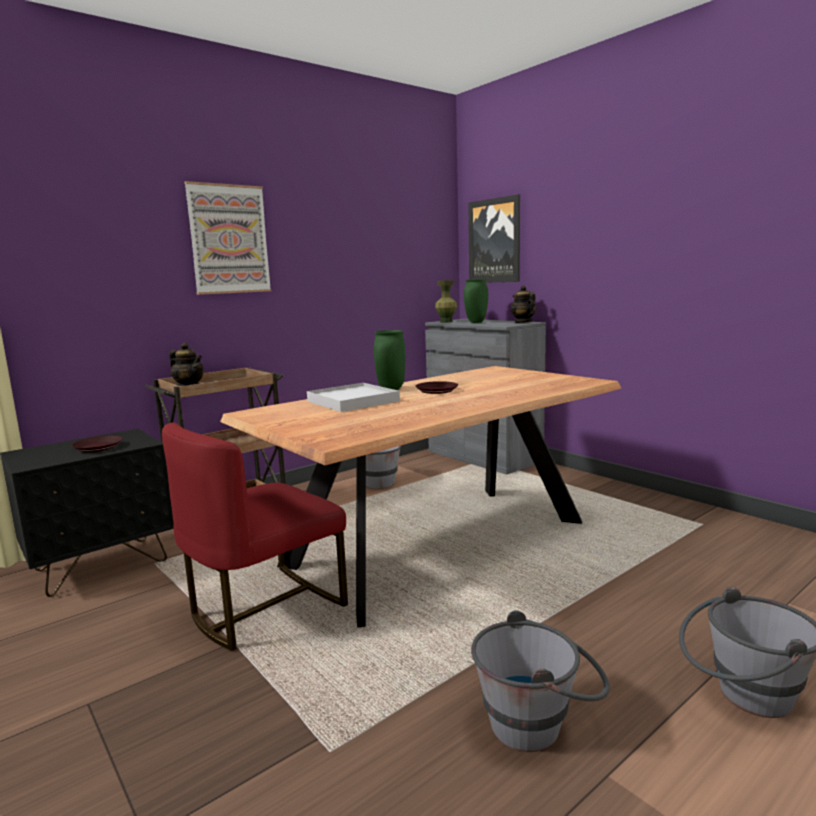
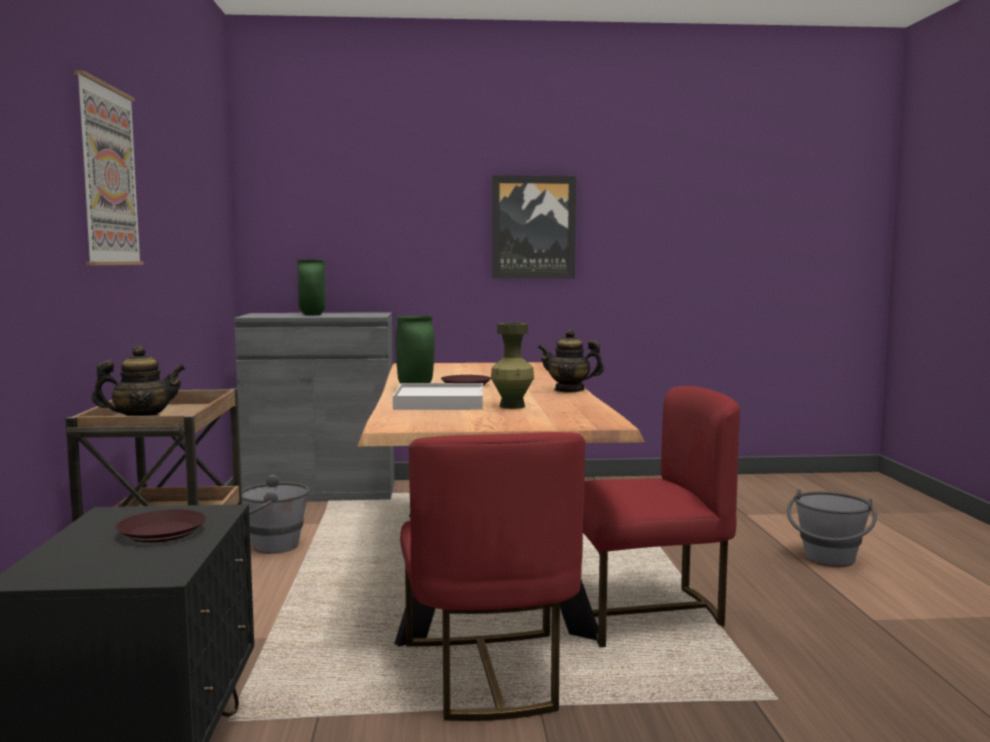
camera: 55 degrees left, 5 degrees down
(436, 629) = (643, 613): none -> red chair
(446, 322) = (265, 316): green vase -> green vase (512, 406)
(494, 241) = (304, 212): picture -> picture (533, 227)
(523, 322) = (369, 313): teapot -> teapot (569, 390)
(539, 724) = (807, 620): grey bucket -> none

